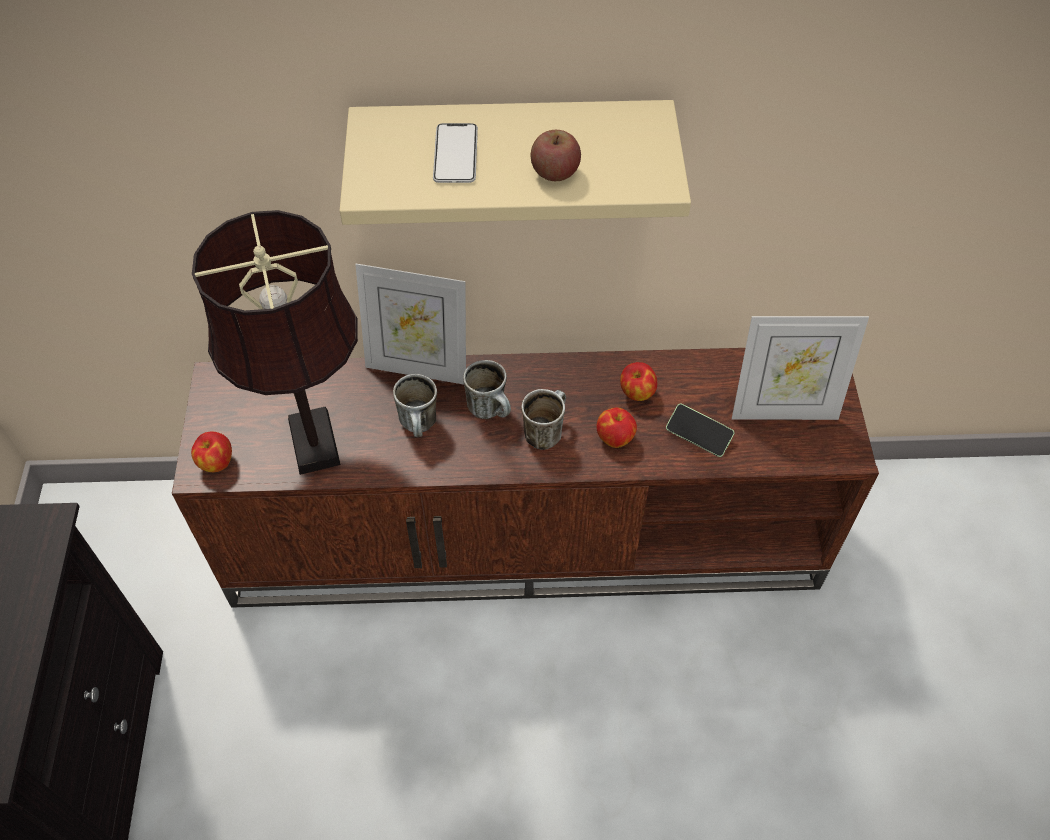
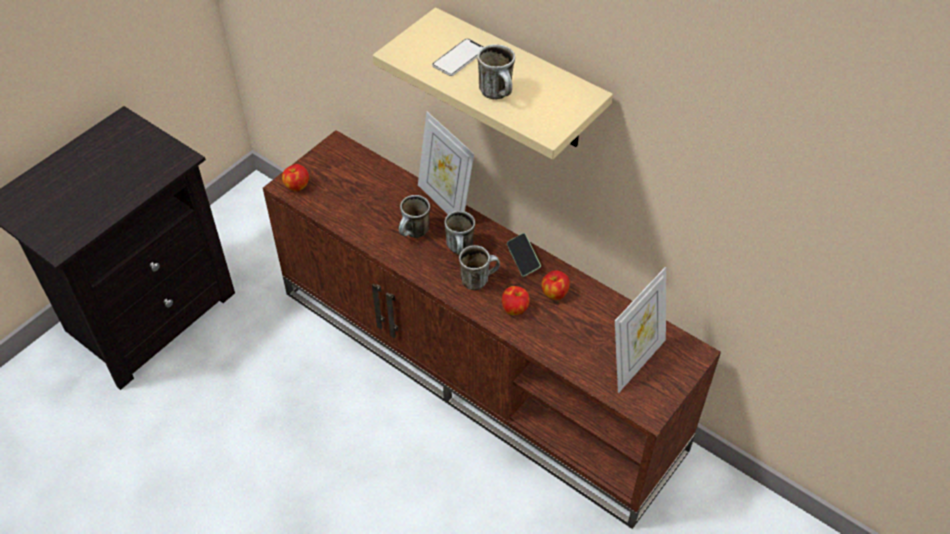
camera: 40 degrees right, 5 degrees down
(312, 435) = (356, 202): brown table lamp -> none
(555, 172) = (499, 94): apple -> mug
(698, 435) = (566, 340): phone -> phone (523, 259)
(783, 410) = (635, 361): picture frame -> picture frame turned 90 degrees counterclockwise

